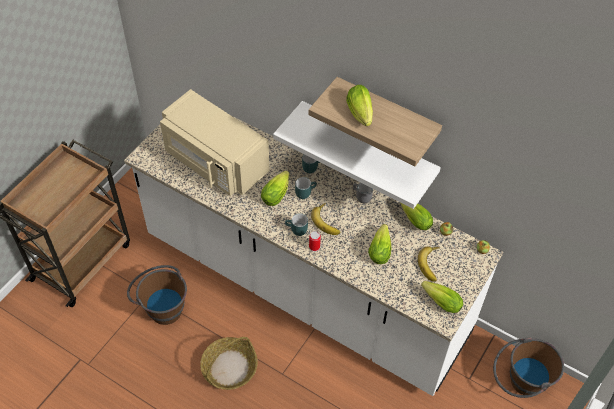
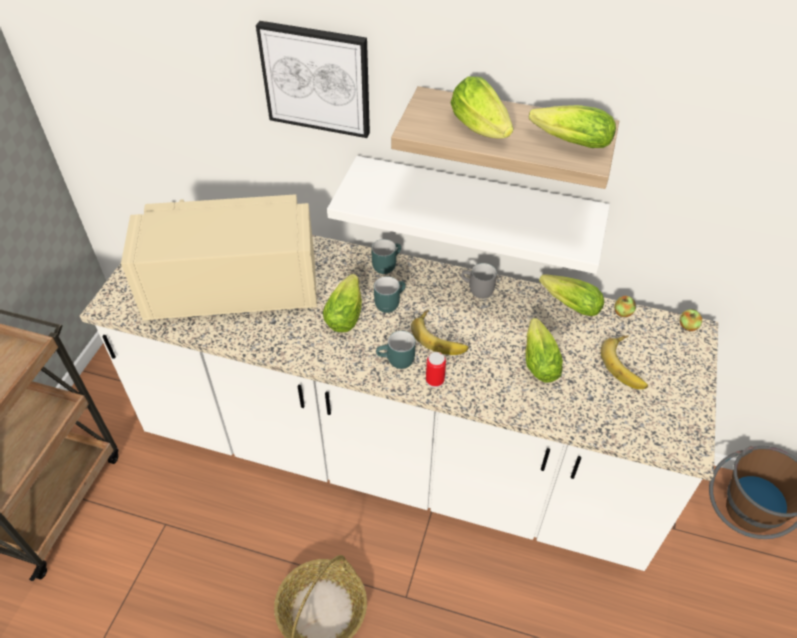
camera: 15 degrees left, 5 degrees down
(161, 306) = (190, 538): brown bucket -> none
(215, 162) = (232, 288): beige microwave -> beige microwave turned 150 degrees clockwise
(283, 56) = (316, 79): none -> picture
(439, 301) = (665, 417): lettuce -> lettuce (567, 142)

